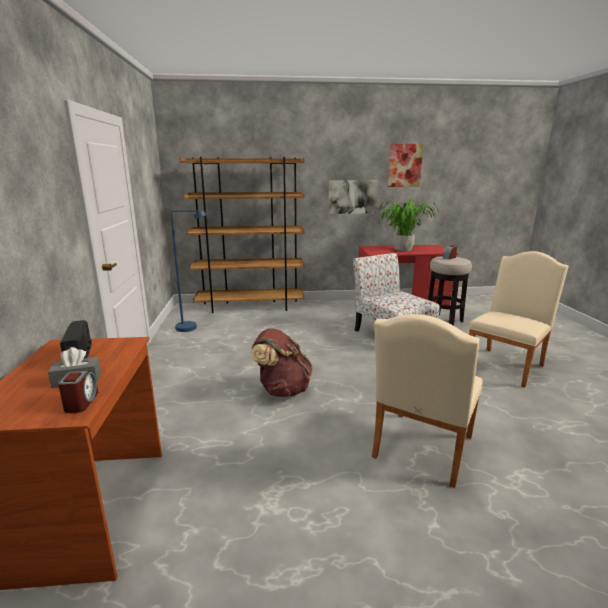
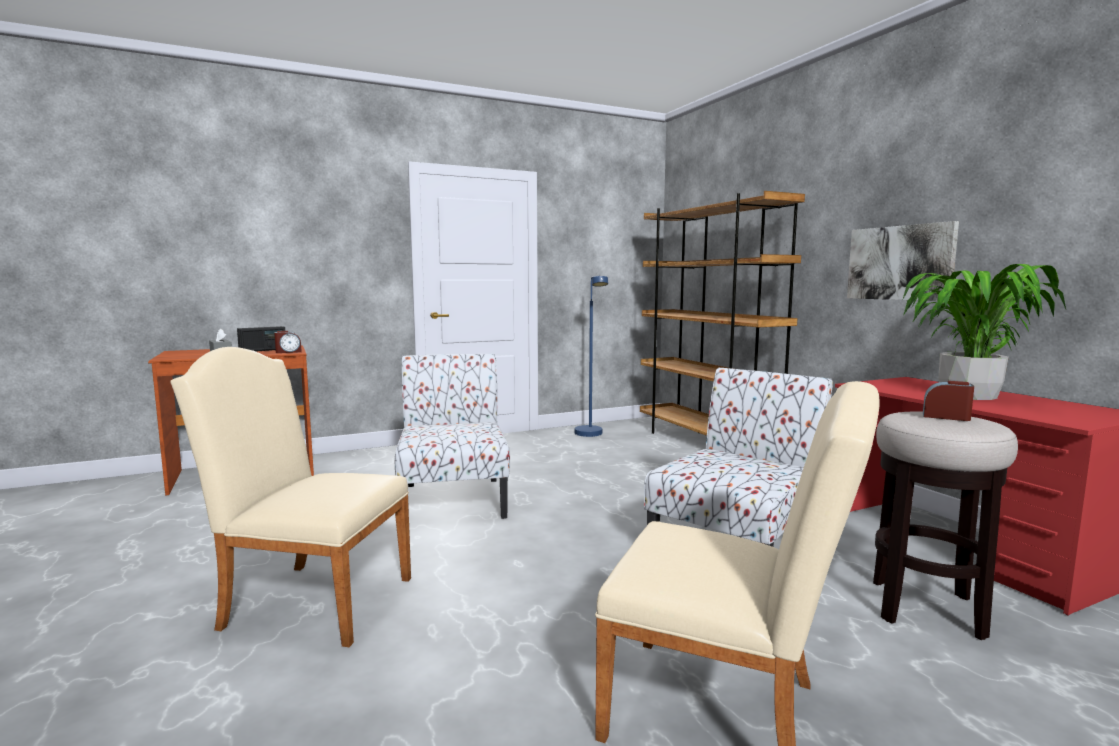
camera: 70 degrees right, 10 degrees down
(81, 402) = (182, 357): alarm clock -> alarm clock (288, 352)
(282, 390) = (453, 499): brown backpack -> chair
(404, 165) = (1040, 175): picture -> none

